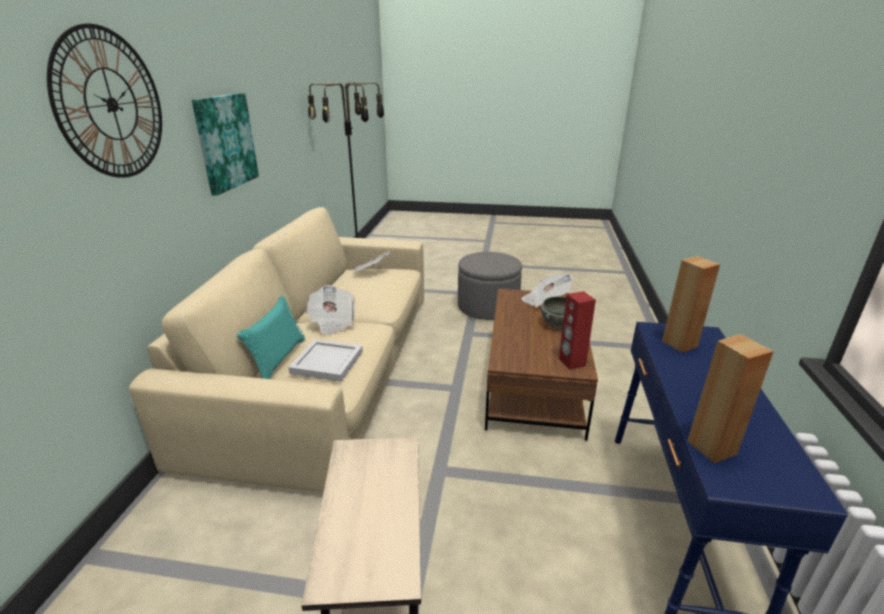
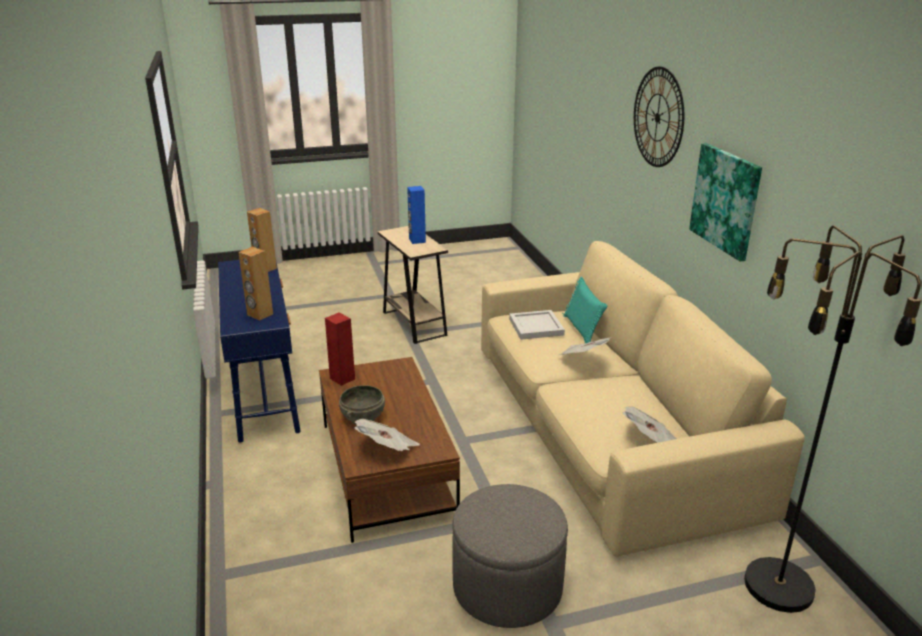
camera: 155 degrees right, 0 degrees up
(361, 498) = (417, 240): none -> blue speaker

